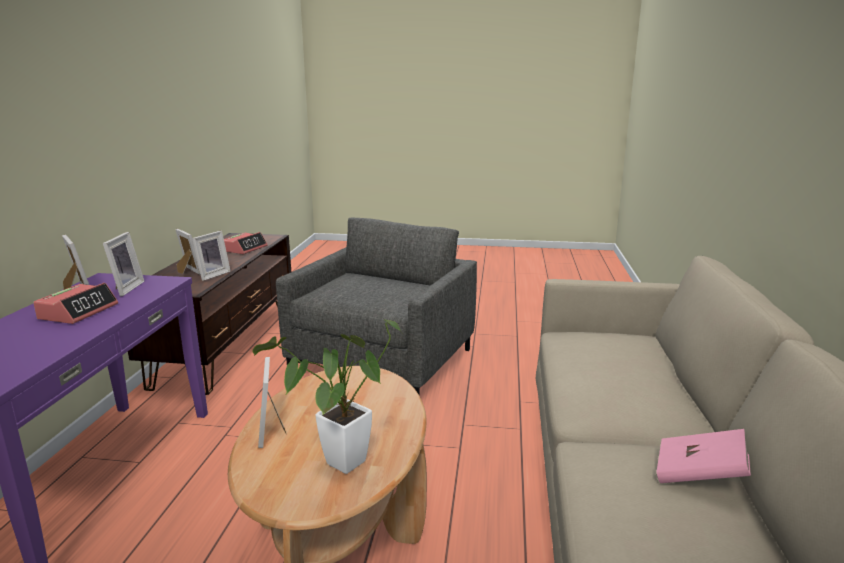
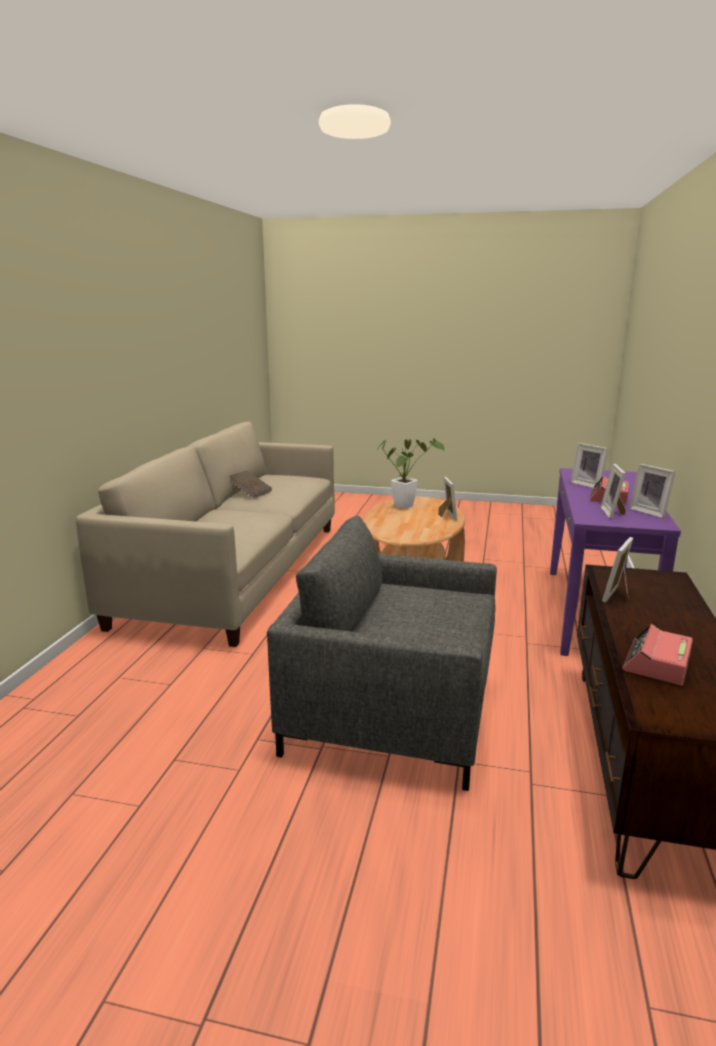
camera: 175 degrees left, 0 degrees up
(188, 272) = (661, 603): picture frame -> picture frame (588, 485)
(383, 362) = (391, 712): grey armchair -> grey armchair turned 75 degrees clockwise
(699, 475) = (250, 493): pink book -> brown book

